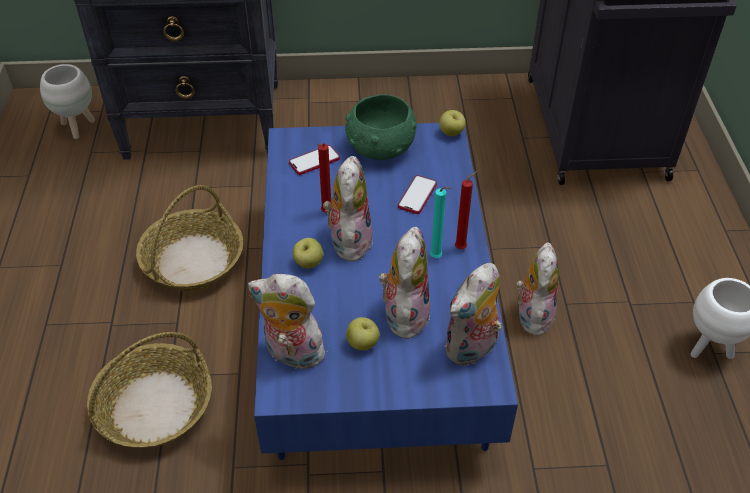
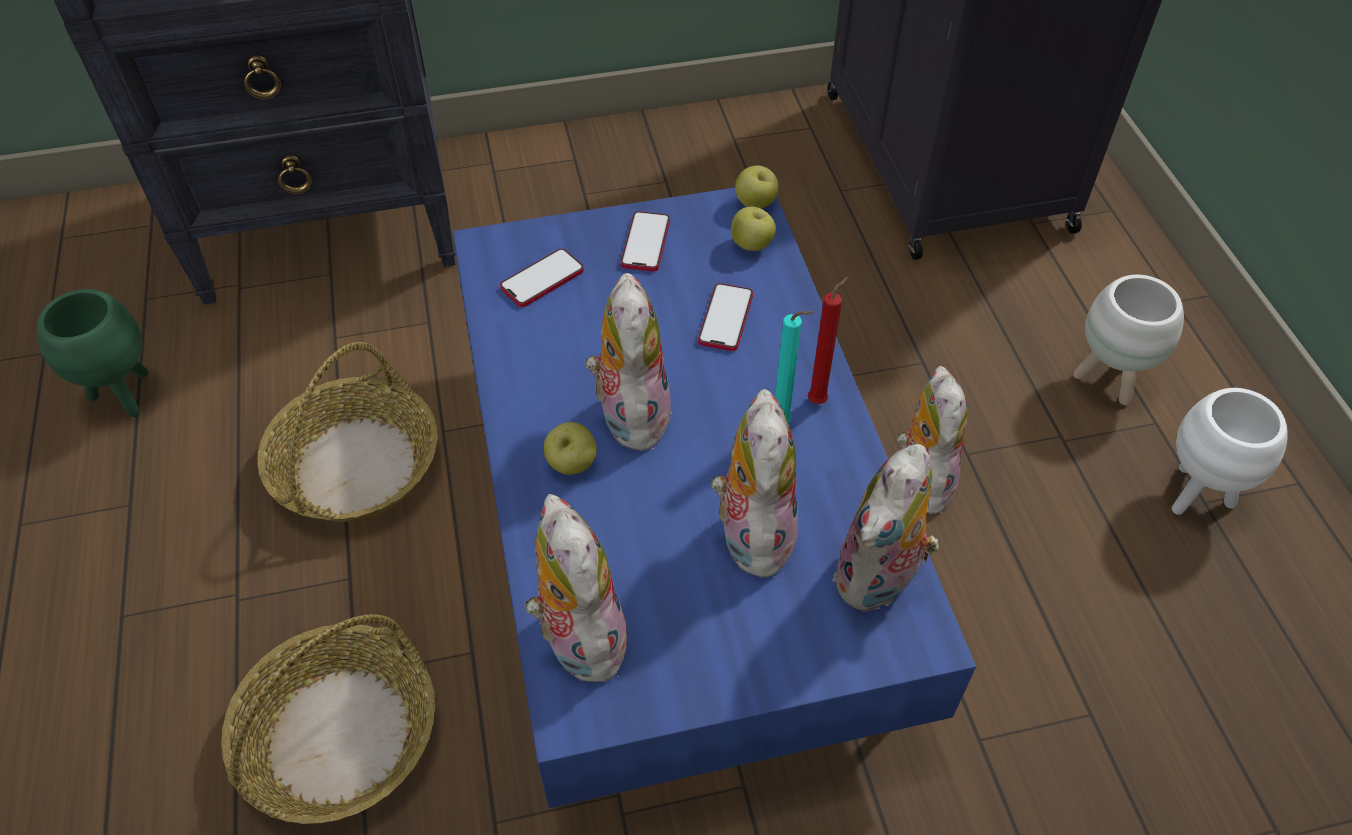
camera: 10 degrees left, 5 degrees up
(68, 205) = (124, 396): none -> green planter
(78, 128) = (116, 259): white planter -> white planter (1108, 381)
(291, 354) = (578, 636): plush toy -> plush toy turned 60 degrees clockwise
(325, 213) = (581, 369): red candle -> none
(362, 343) = (695, 597): apple -> apple (752, 245)
(380, 148) = (645, 243): green bowl -> phone

